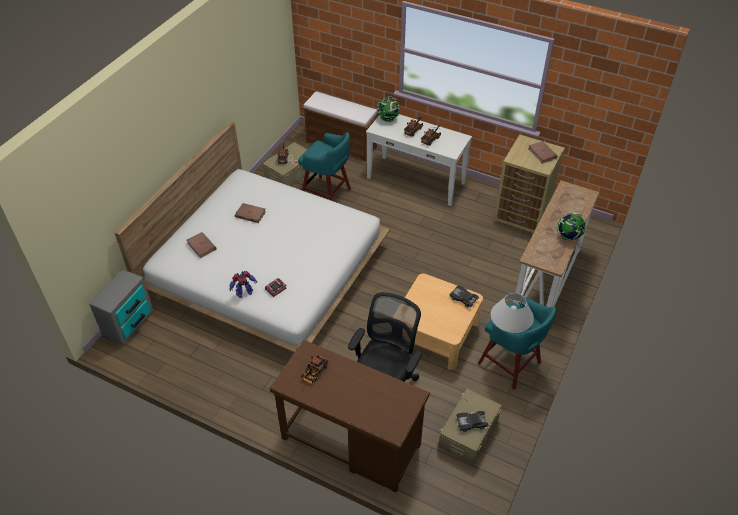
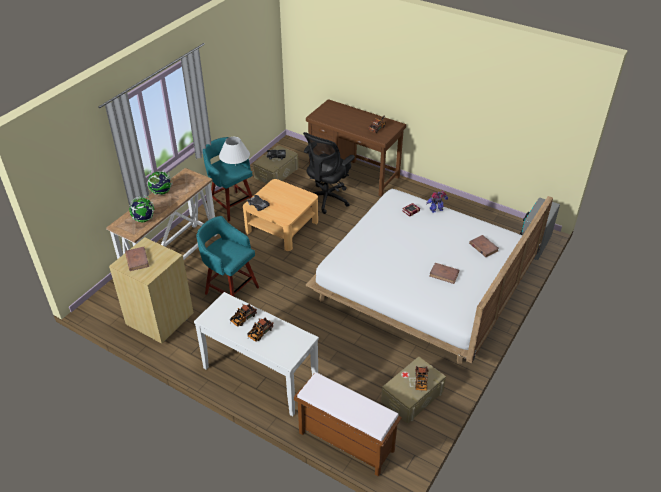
camera: 175 degrees left, 5 degrees down
(327, 194) = (366, 363): turquoise stool -> turquoise stool (230, 289)
(388, 119) = (288, 353): globe -> globe (144, 219)

